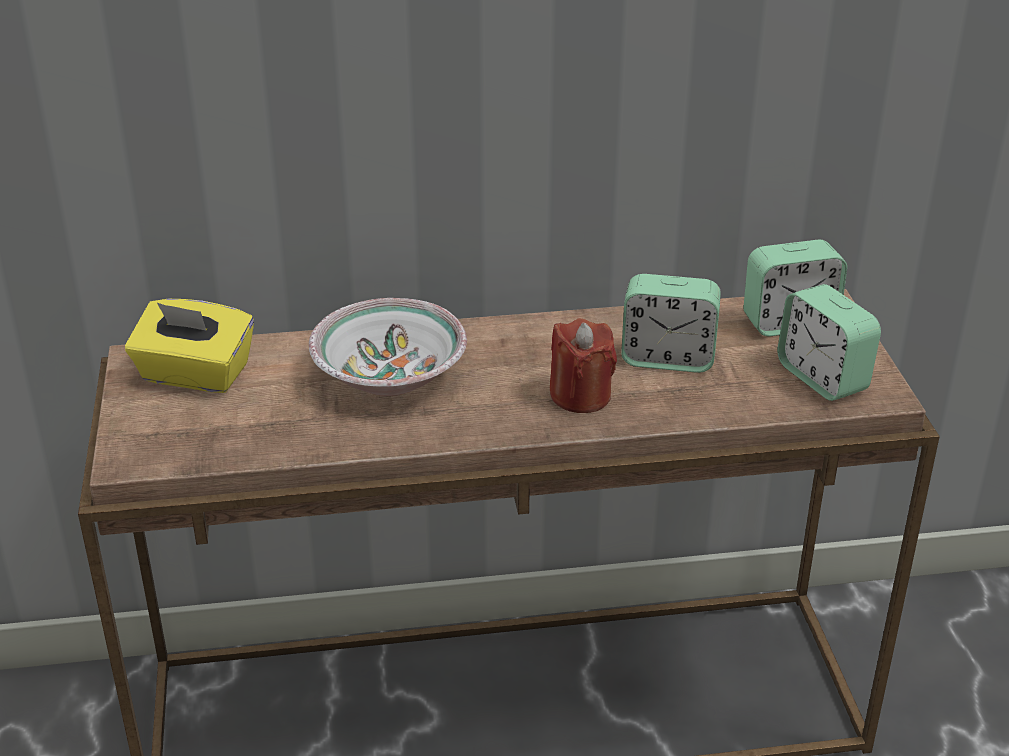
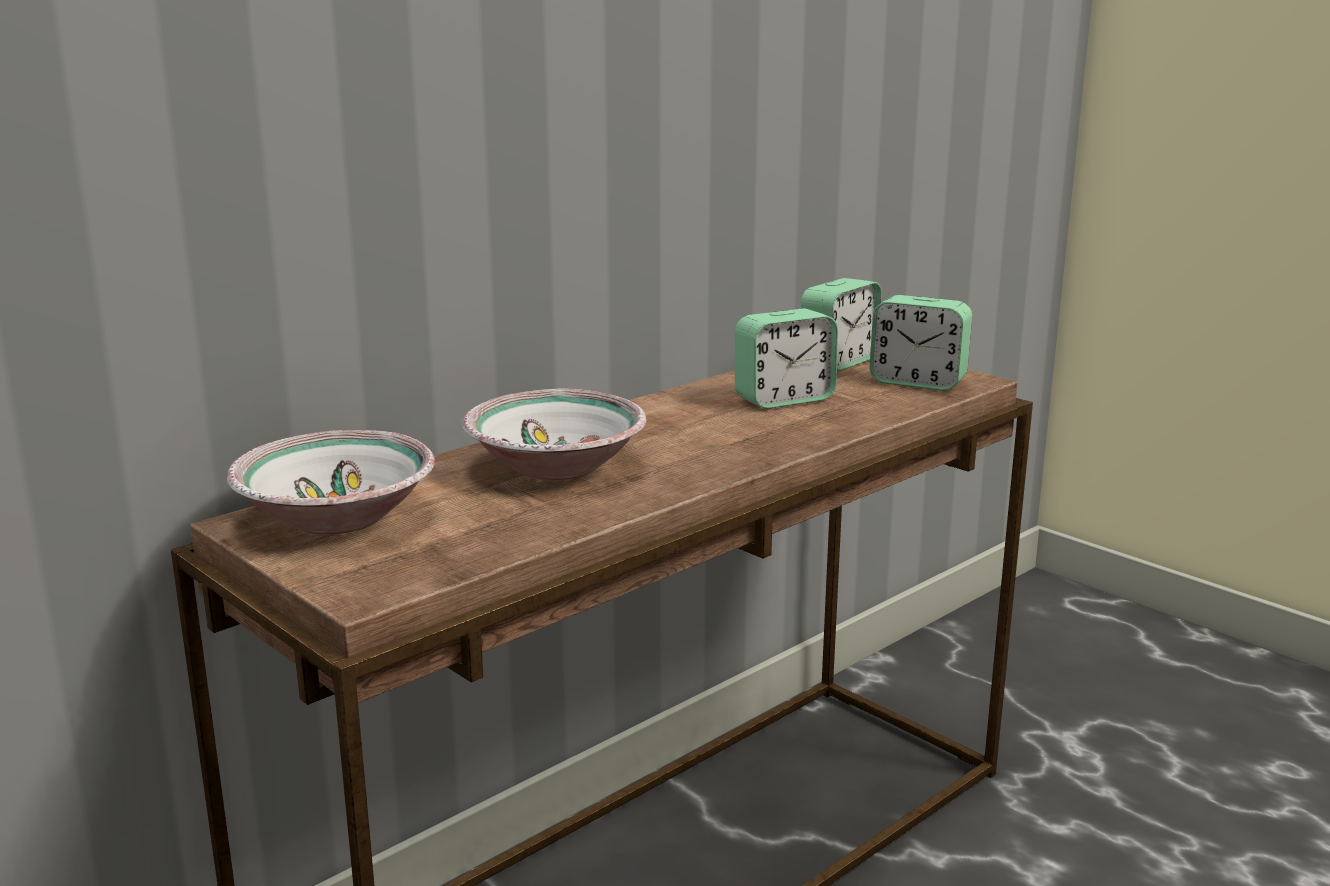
camera: 35 degrees left, 15 degrees down
(195, 375) = (338, 516): yellow tissue box -> bowl
(580, 396) = (753, 435): red candle -> none

